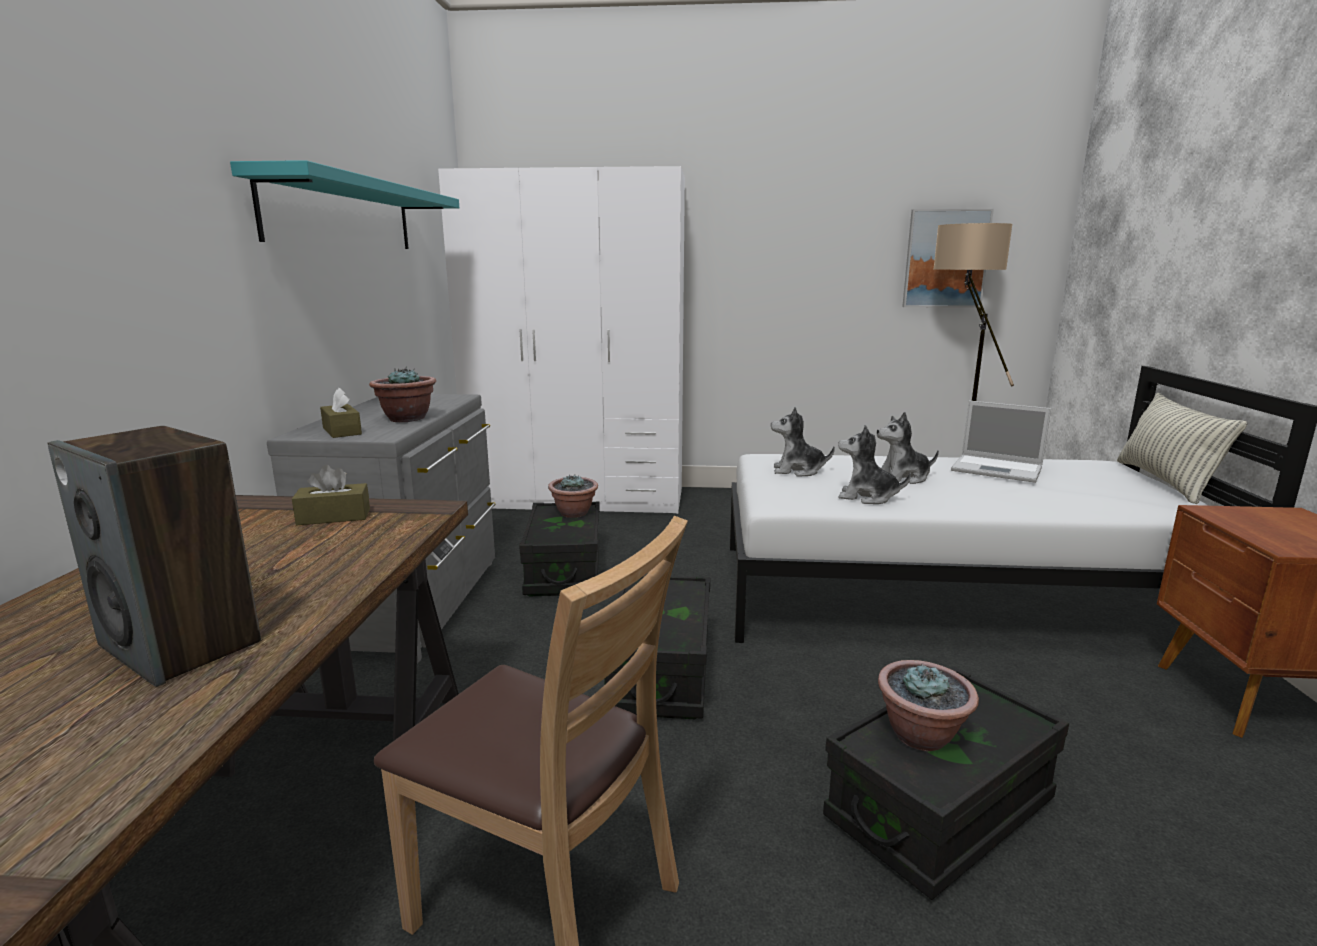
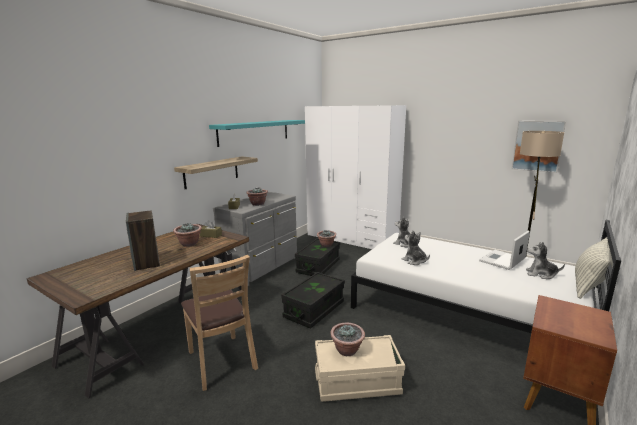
camera: 30 degrees right, 0 degrees up
(251, 324) = (211, 172): none -> shelf
(287, 552) = (189, 244): none -> potted plant
(902, 478) = (446, 256): plush toy -> plush toy (541, 274)
(939, 810) = (357, 382): black storage box -> beige storage box
(998, 469) = (502, 260): laptop -> laptop turned 75 degrees clockwise

